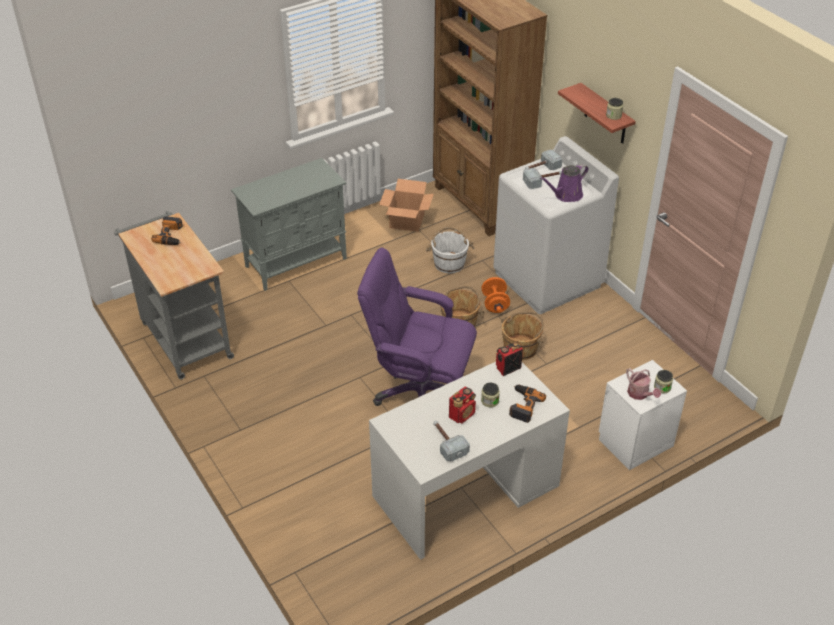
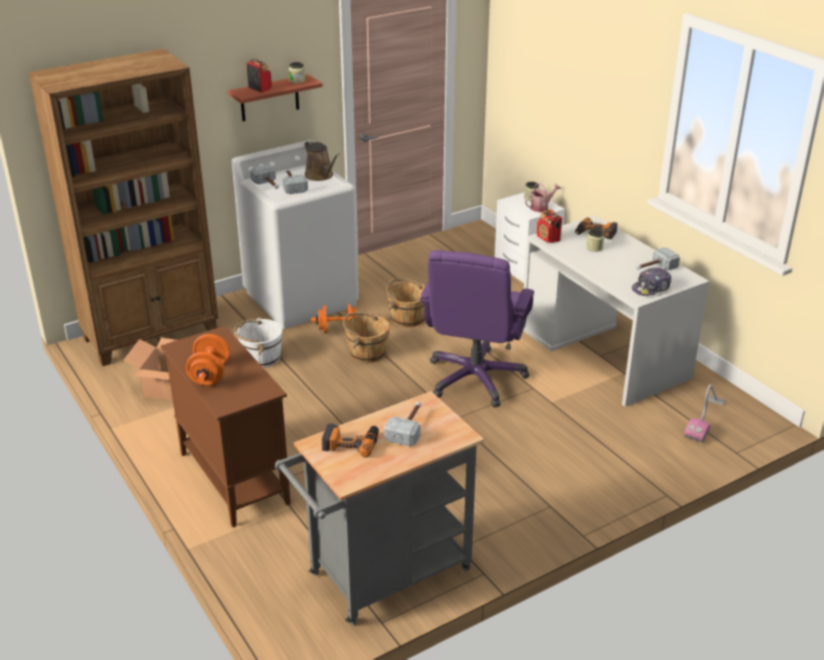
camera: 90 degrees left, 10 degrees down
(181, 260) = (408, 428): none -> hammer
(281, 181) = (209, 374): none -> orange dumbbell
(297, 262) = (233, 477): grey cabinet -> brown cabinet
(348, 557) = (705, 420): none -> vacuum cleaner
(404, 434) = (651, 288): none -> cap
(462, 415) = (616, 260): radio -> radio (259, 88)
(566, 195) = (320, 176): purple watering can -> brown watering can

